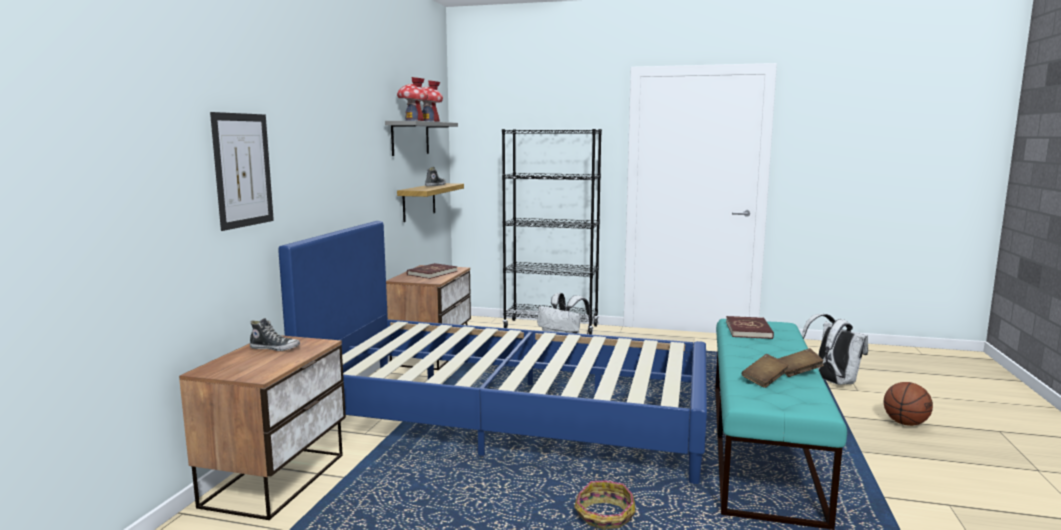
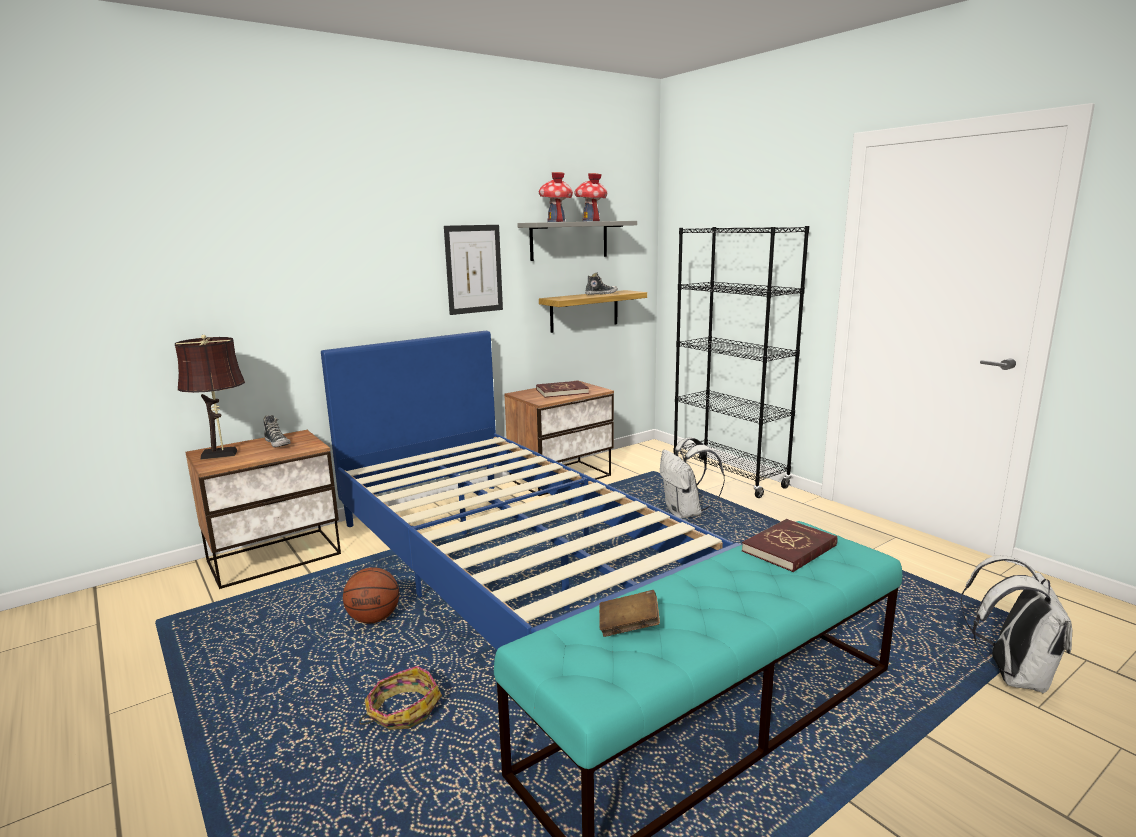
camera: 40 degrees right, 5 degrees up
(239, 367) = (223, 454): none -> brown table lamp
(243, 170) = (276, 279): picture -> picture (474, 269)
(798, 372) = (702, 634): brown book -> none
(905, 423) = (1030, 800): basketball -> basketball (374, 618)

